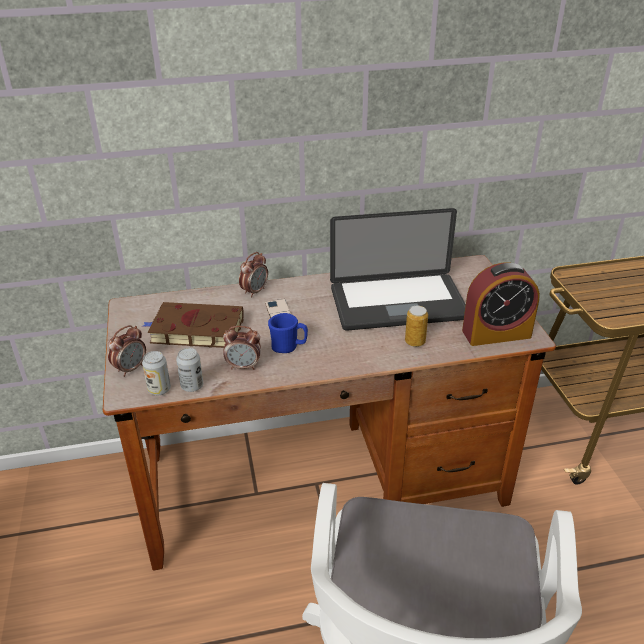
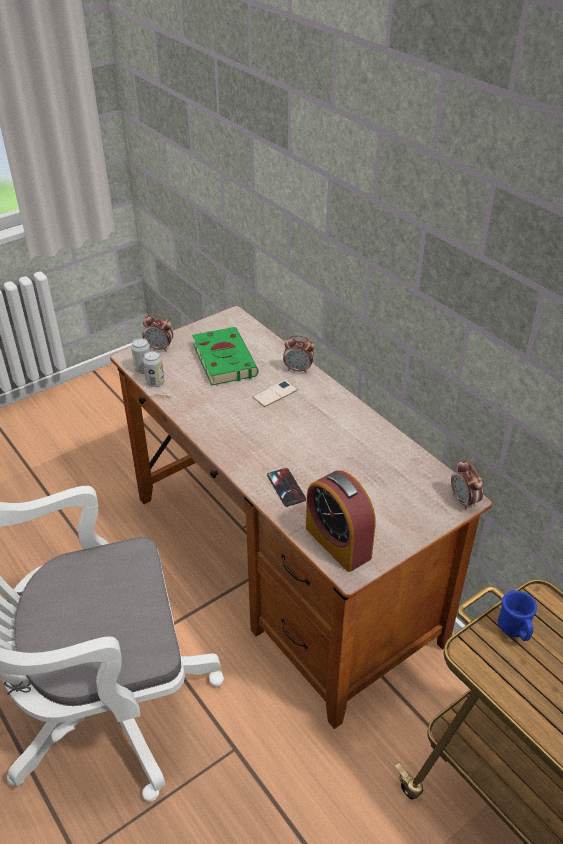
camera: 65 degrees right, 5 degrees up
(195, 330) = (223, 359): brown book -> green book
(243, 366) = (192, 399): alarm clock -> alarm clock (464, 501)
(288, 347) = (231, 414): blue mug -> blue mug (515, 630)
(398, 303) = (342, 460): laptop -> none
(415, 342) = (286, 487): can -> phone

